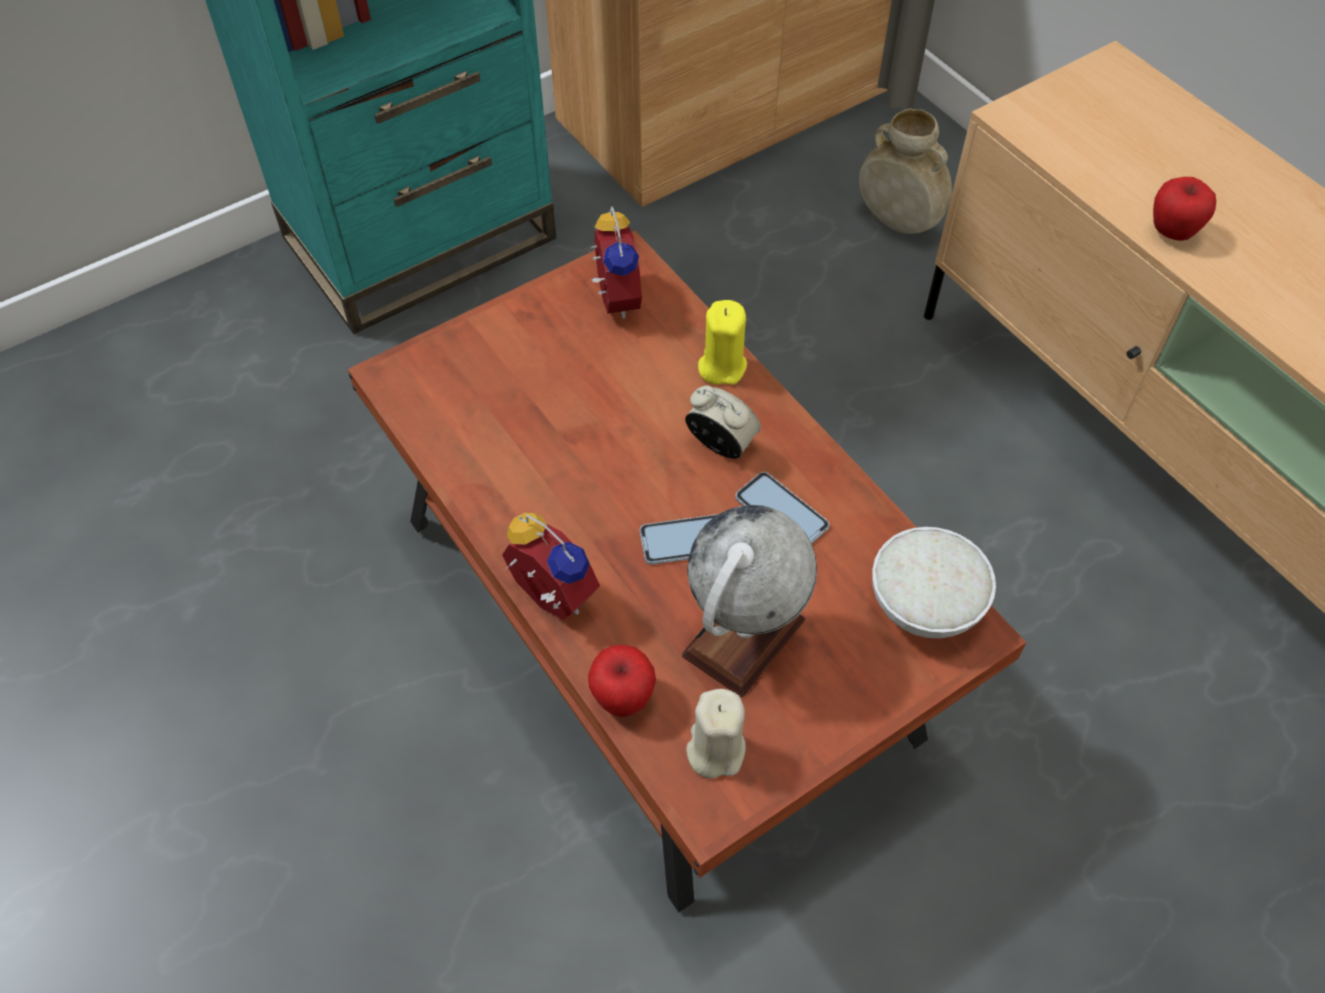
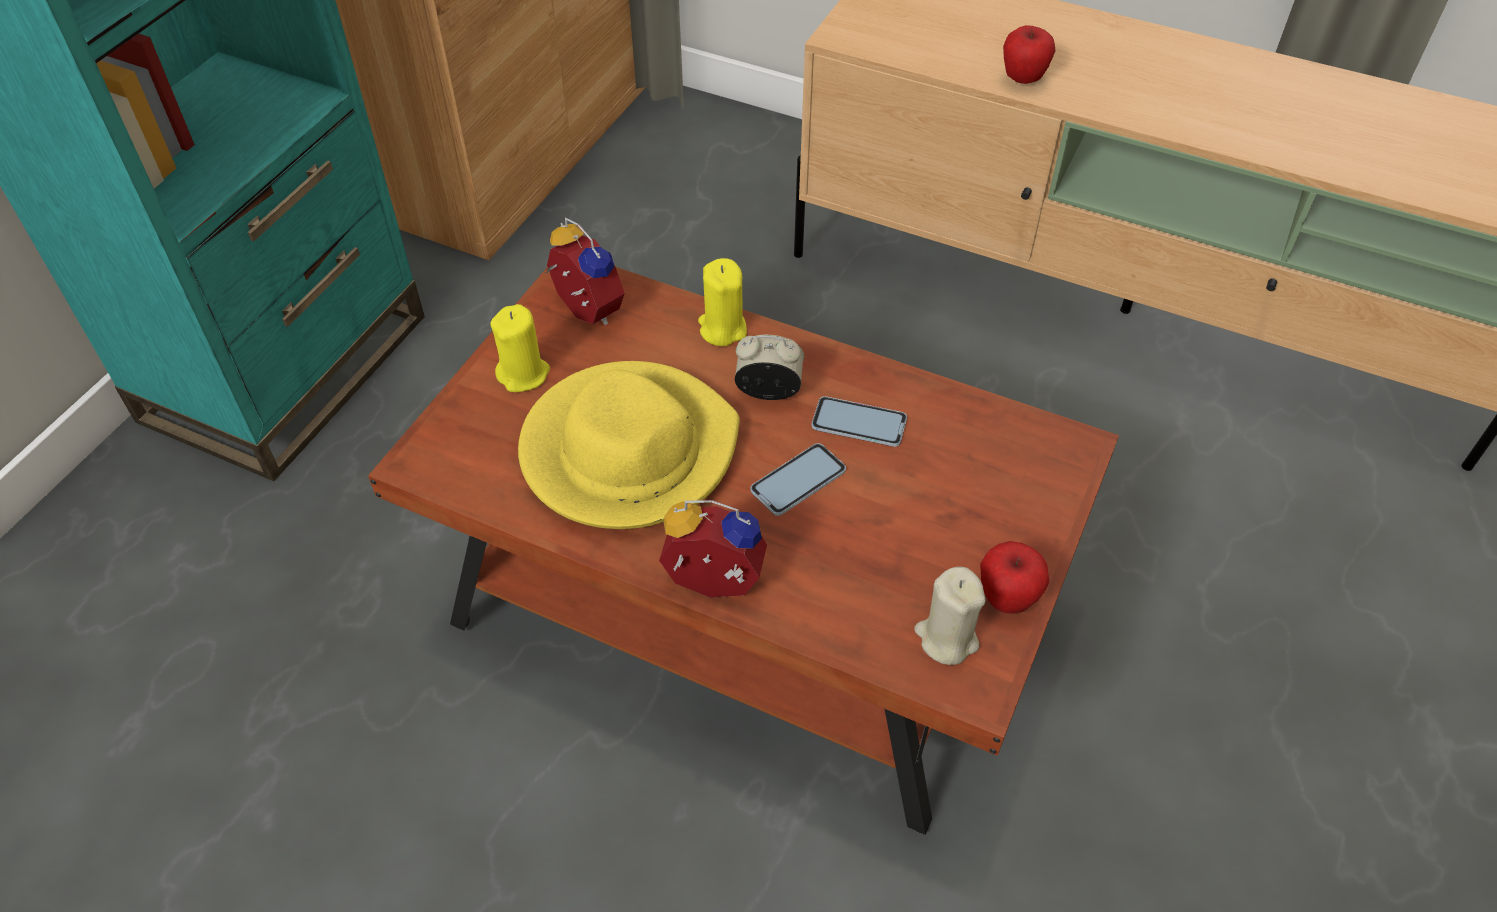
camera: 30 degrees left, 5 degrees down
(525, 334) = (523, 374): none -> yellow candle
(563, 443) = (628, 451): none -> yellow hat
(623, 698) = (839, 637): apple -> apple (1006, 598)
(743, 638) = (902, 537): globe -> none
(898, 222) = (723, 190): beige vase -> none
(923, 603) = (1022, 442): white bowl -> none

